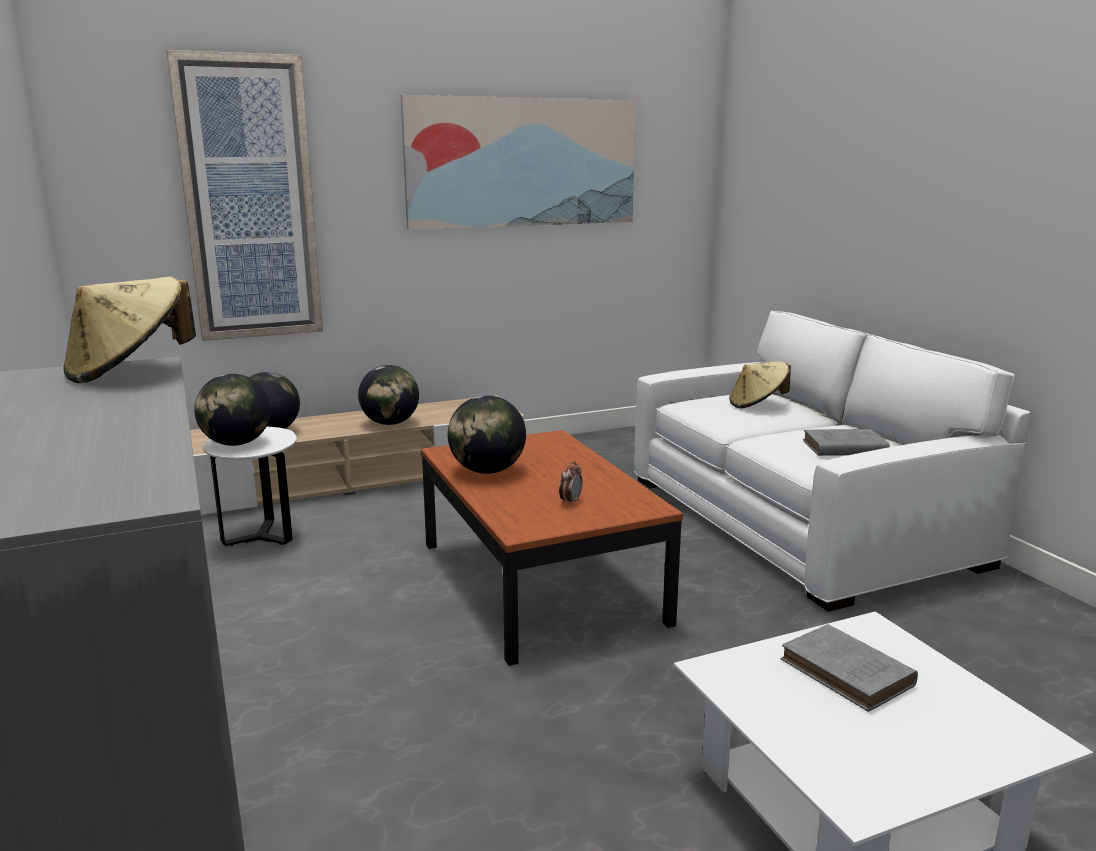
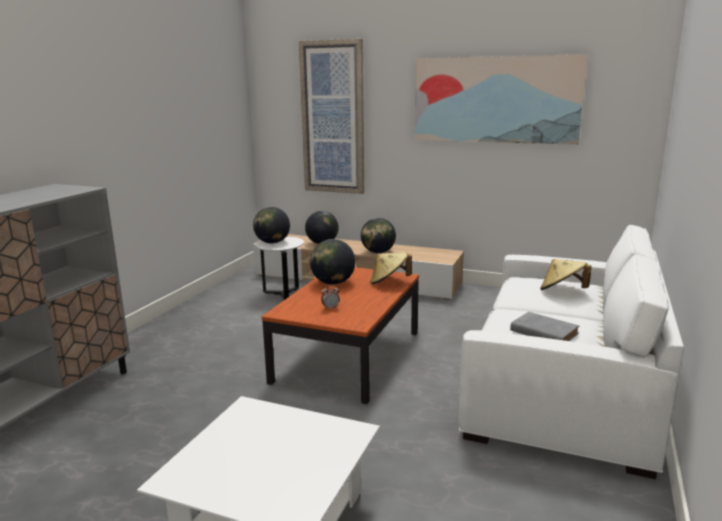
camera: 45 degrees right, 0 degrees up
(130, 371) = (74, 190): beige hat -> beige hat (389, 282)
(849, 674) = (291, 440): grey book -> none

